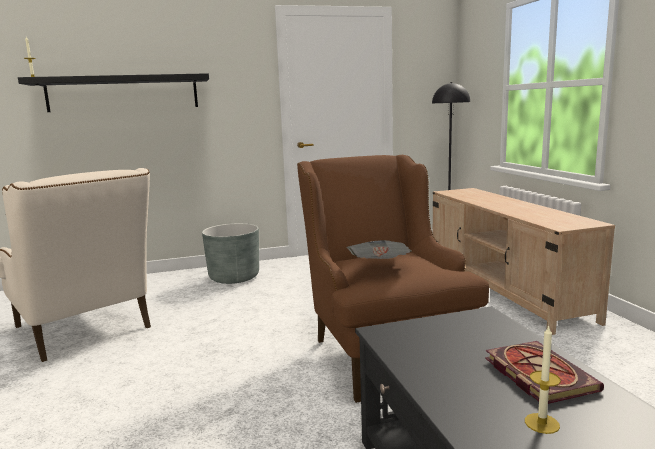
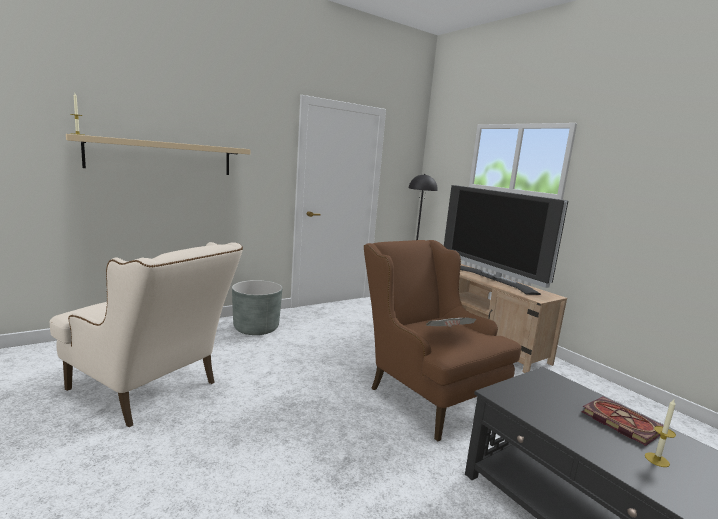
camera: 20 degrees left, 0 degrees up
(123, 93) = (161, 156): black shelf -> beige shelf
(520, 208) = (494, 279): none -> television

